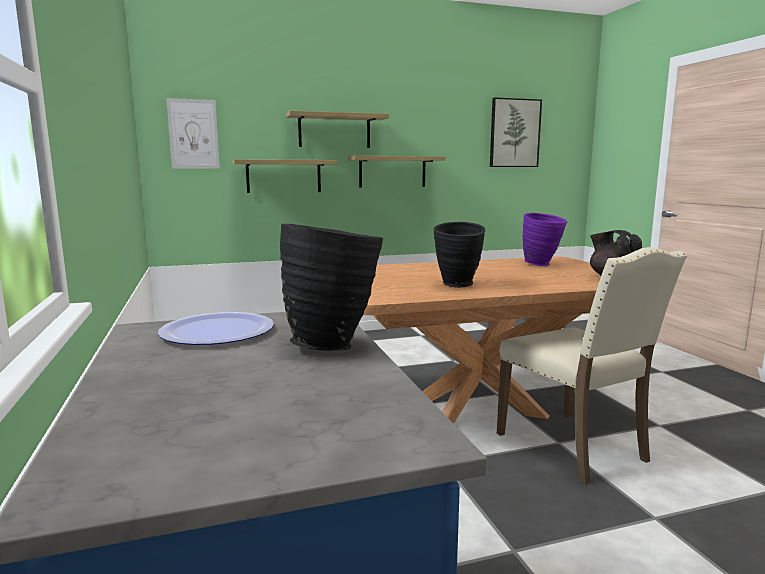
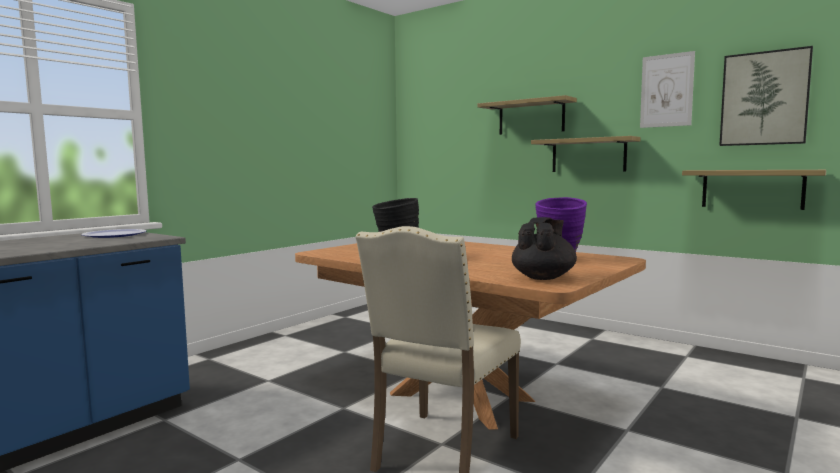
camera: 55 degrees right, 5 degrees down
(193, 134) = (427, 129): picture -> picture (666, 90)
(283, 176) = (487, 161): shelf -> shelf (752, 189)
(333, 345) = (95, 243): black vase -> none

